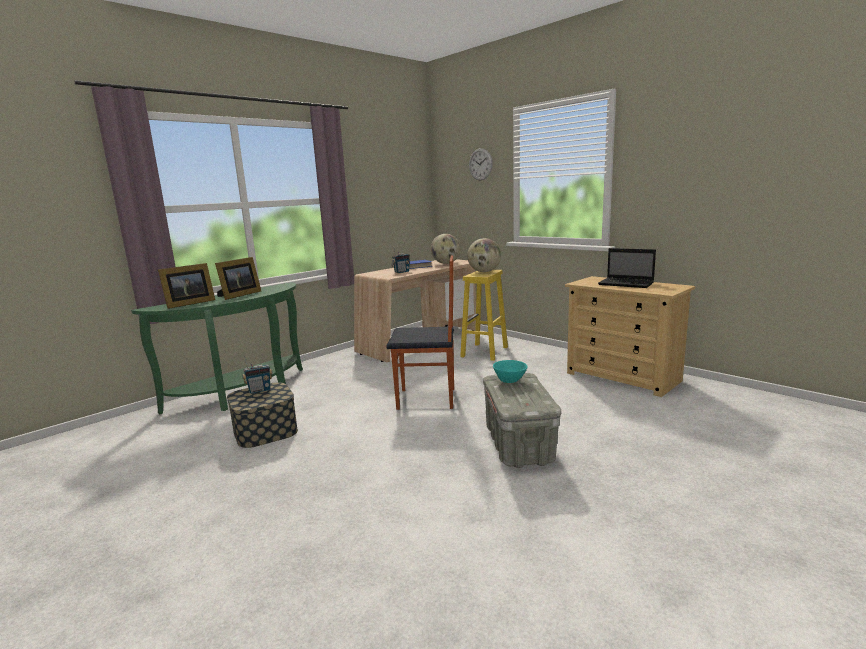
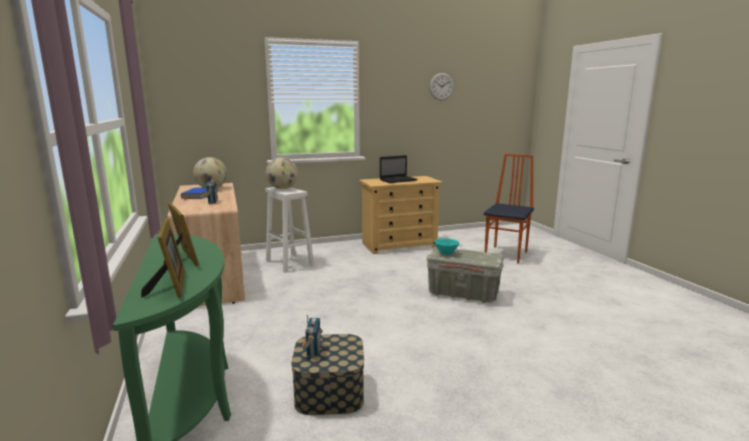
camera: 65 degrees left, 0 degrees up
(427, 399) = (356, 303): chair -> chair (507, 254)
(480, 164) = (225, 86): wall clock -> wall clock (441, 86)
(484, 352) = (290, 263): yellow stool -> white stool

